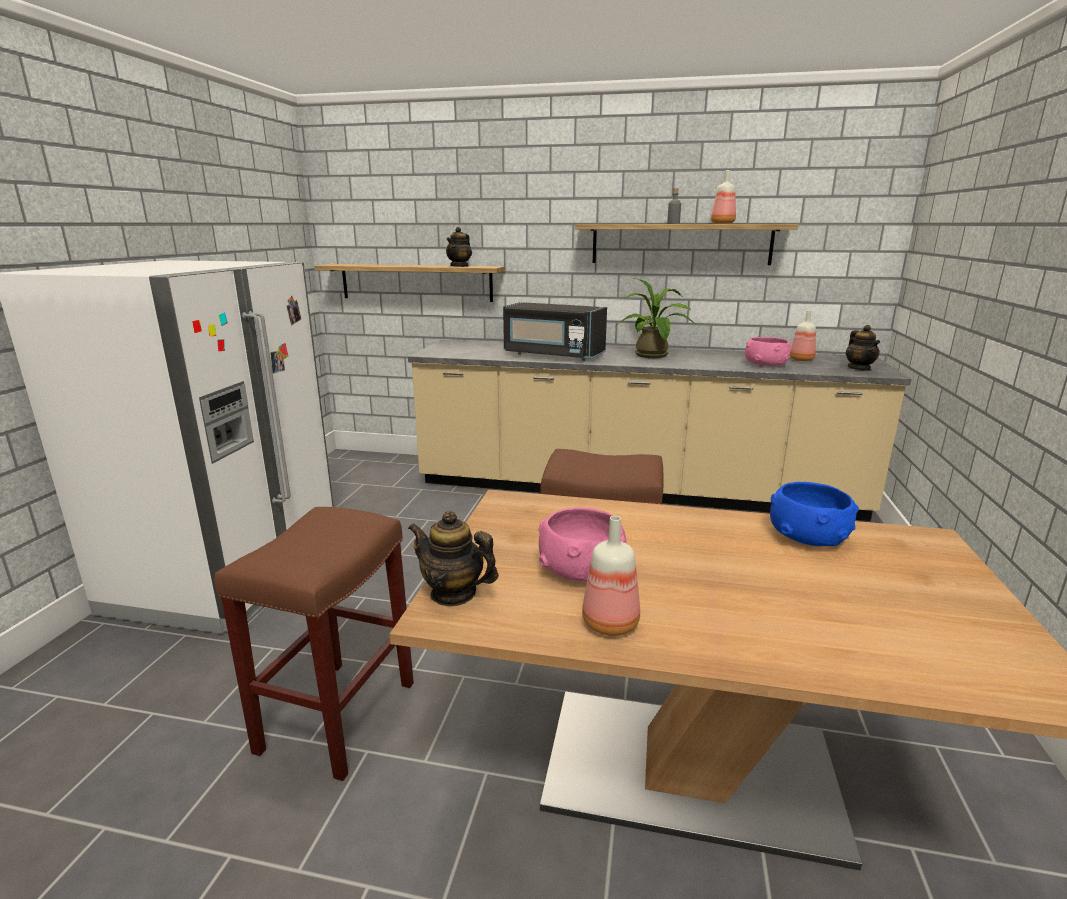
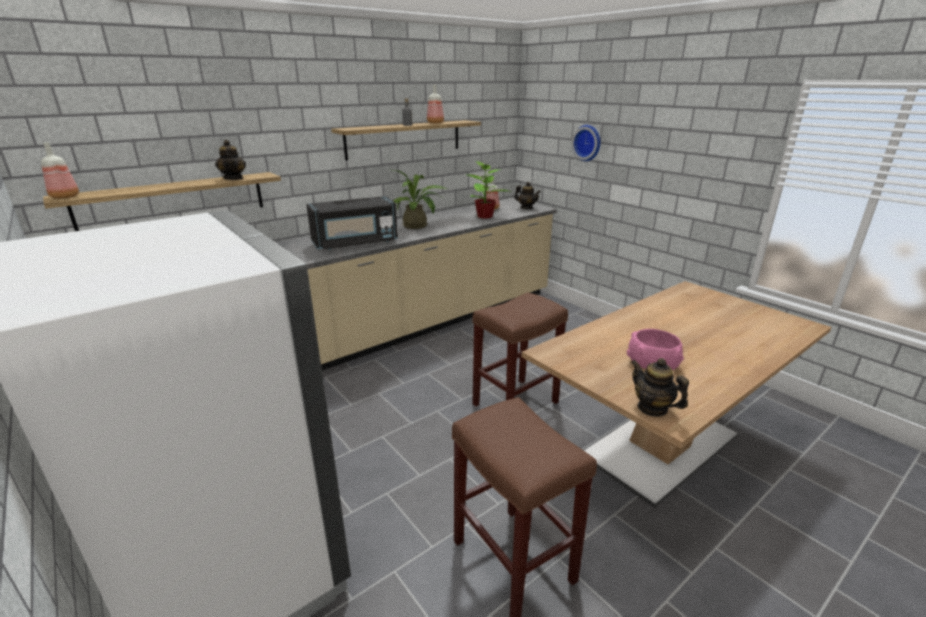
camera: 50 degrees left, 5 degrees up
(453, 593) = (652, 408): teapot -> teapot turned 75 degrees clockwise
(612, 623) = (713, 378): bottle -> bottle (66, 197)
(765, 364) = (485, 216): pink bowl -> potted plant
(807, 535) = (665, 305): blue bowl -> none
(971, 262) = (588, 143): none -> wall clock

